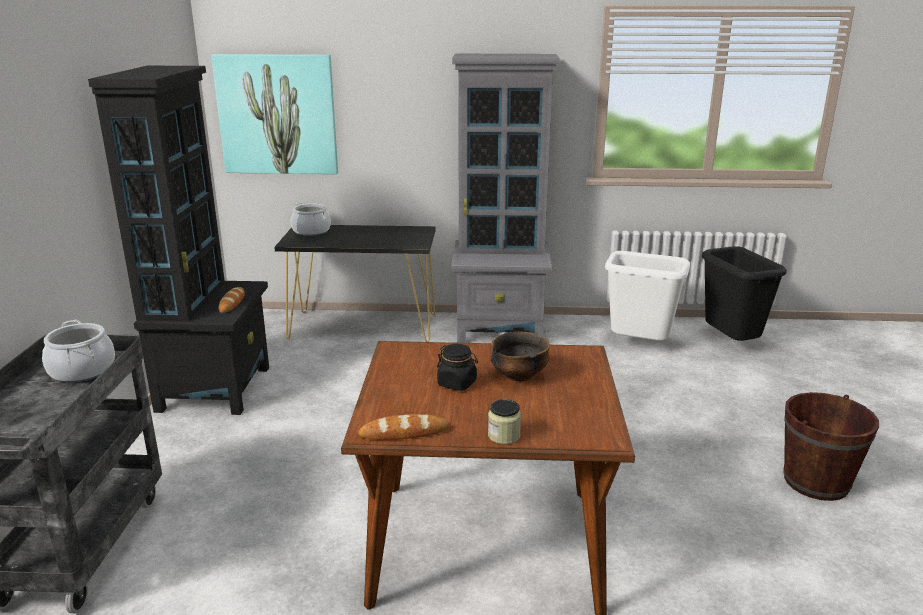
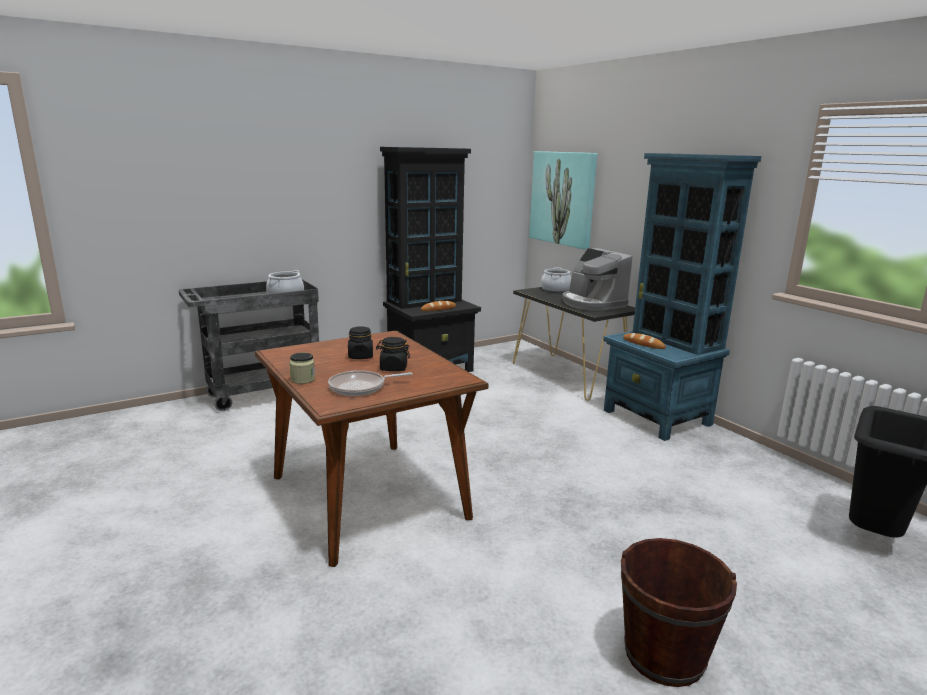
camera: 55 degrees right, 5 degrees down
(385, 235) = (592, 303): none -> coffee machine
(404, 432) = (282, 358): bread -> bread (643, 344)
(500, 330) = (656, 418): grey cabinet -> blue cabinet
(518, 376) = (393, 368): bowl -> black jar
(563, 408) = (360, 387): none -> frying pan
(639, 347) = (754, 484): white trash can -> none

